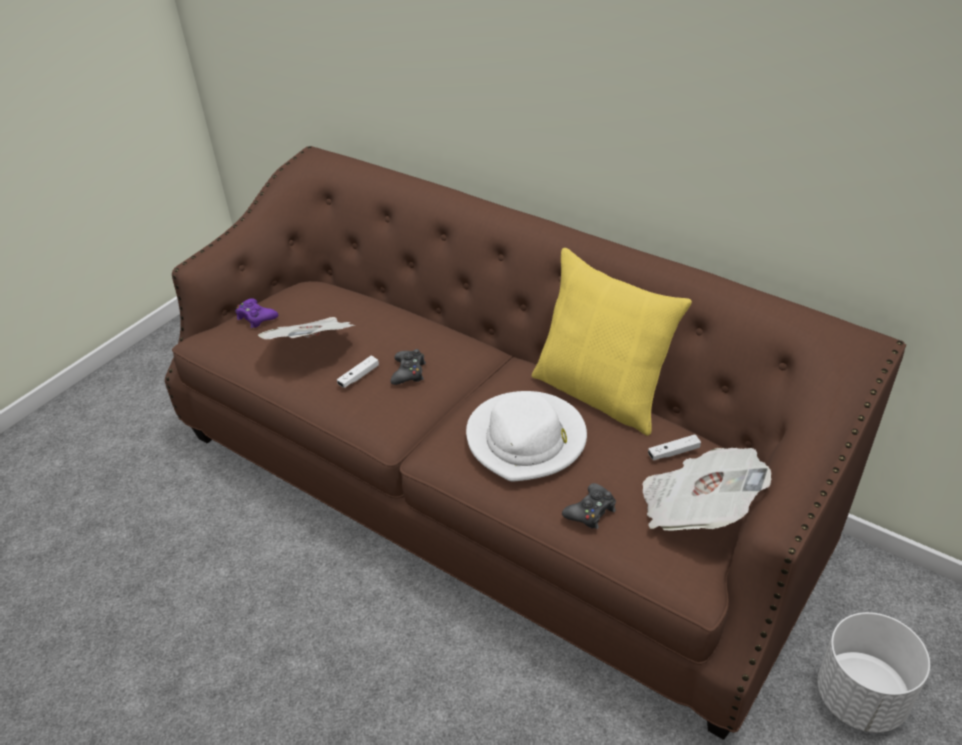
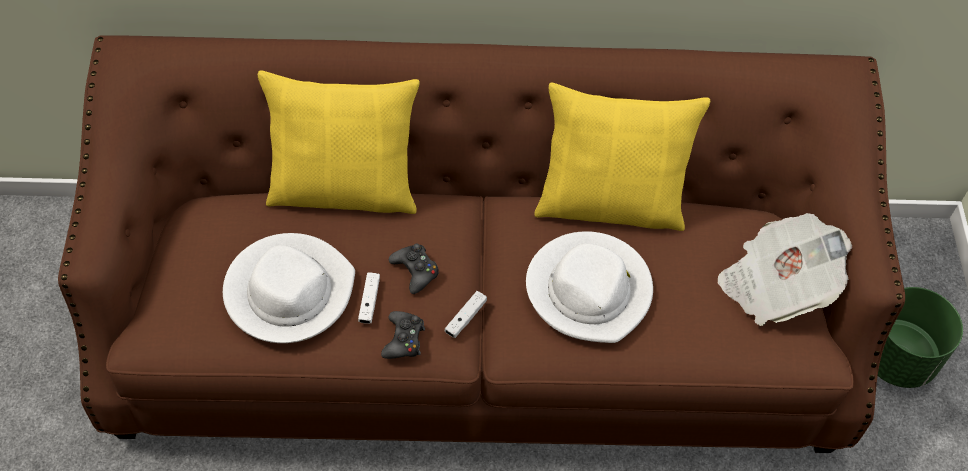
camera: 40 degrees left, 15 degrees up
(256, 317) = (183, 284): purple game controller -> none
(313, 348) = (288, 291): newspaper -> white hat
(412, 308) = (344, 189): none -> yellow pillow
(591, 511) = (698, 334): black game controller -> black game controller (404, 339)
(673, 452) = (718, 238): white game controller -> white game controller (465, 318)
(861, 698) = (898, 358): white planter -> green planter

